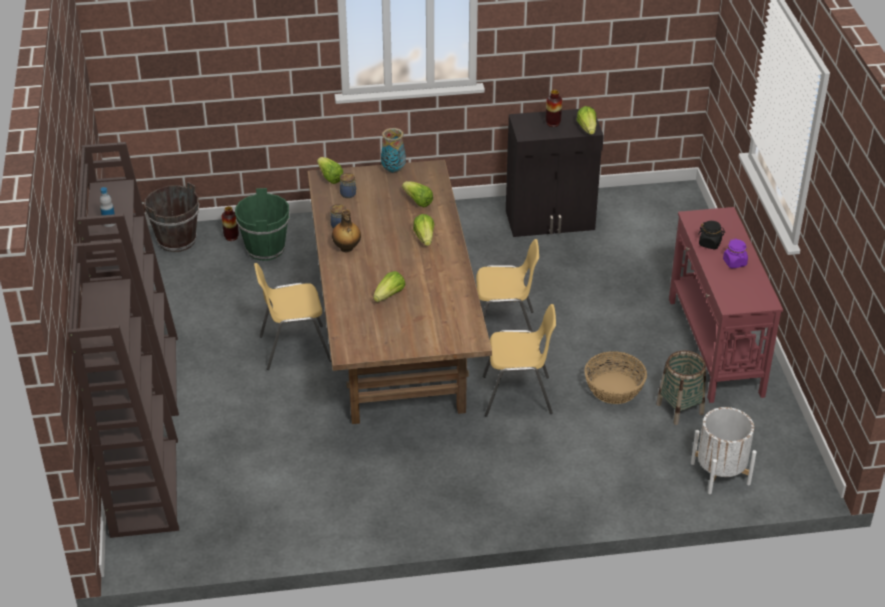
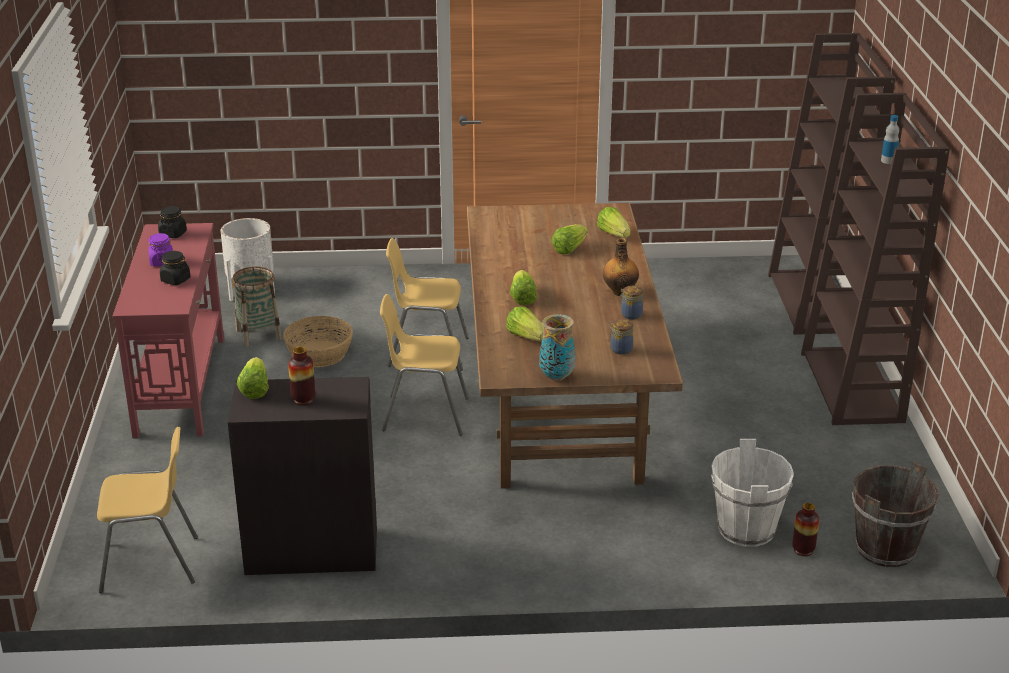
camera: 175 degrees left, 10 degrees down
(266, 249) = (746, 529): green bucket -> white bucket
(294, 348) = (683, 407): yellow chair -> yellow chair (151, 564)
(330, 177) = (649, 371): lettuce -> lettuce (614, 234)
(748, 297) = (173, 234): none -> black jar

